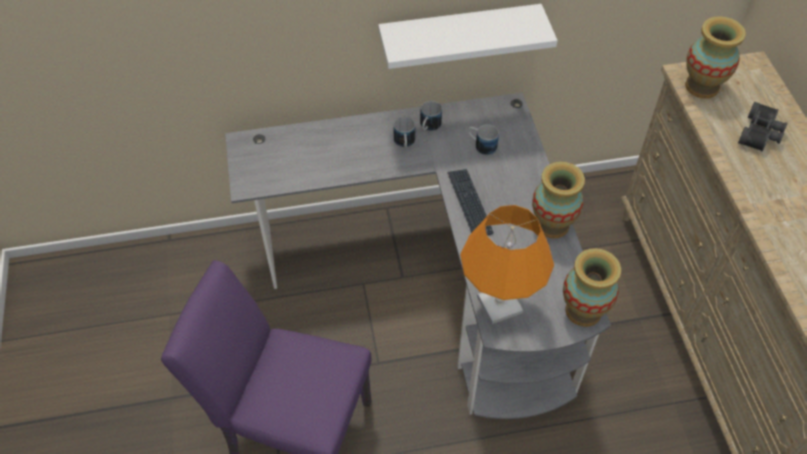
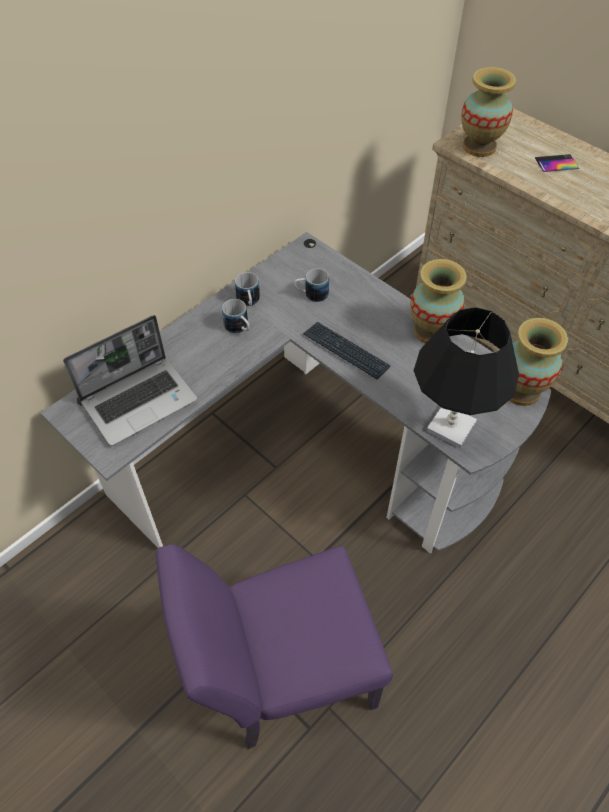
camera: 35 degrees left, 0 degrees up
(293, 159) = (140, 400): none -> laptop
(459, 35) = (243, 191): white shelf -> none
(499, 304) = (450, 426): orange table lamp -> black table lamp
(761, 134) = (556, 163): black binoculars -> phone

